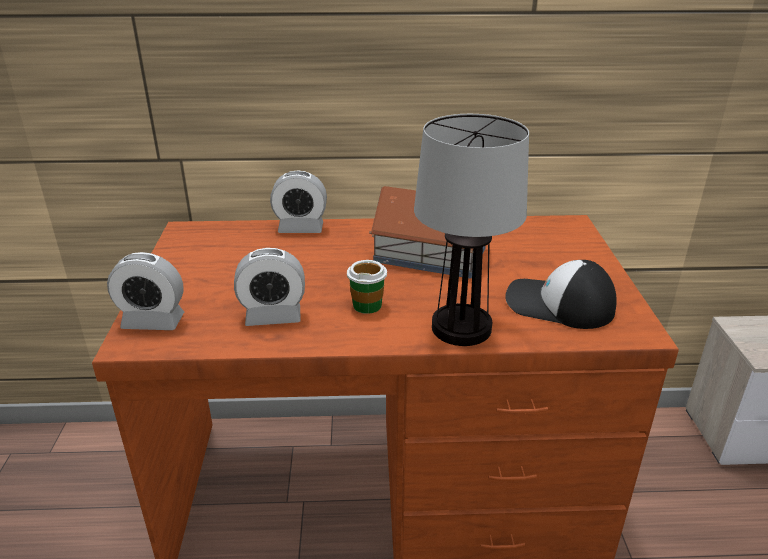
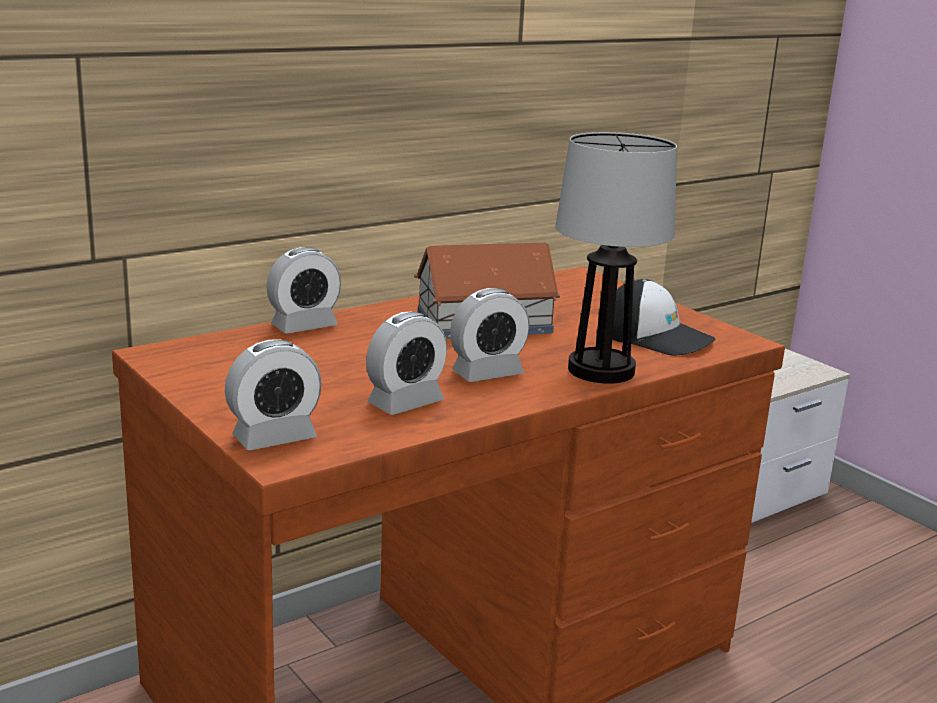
camera: 35 degrees left, 10 degrees down
(367, 305) = (487, 373): cup -> alarm clock
(558, 304) = (656, 336): cap -> cap turned 135 degrees counterclockwise

